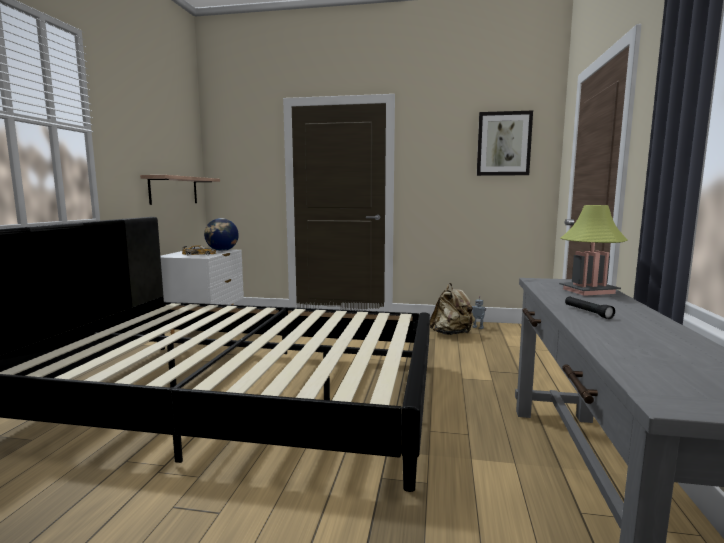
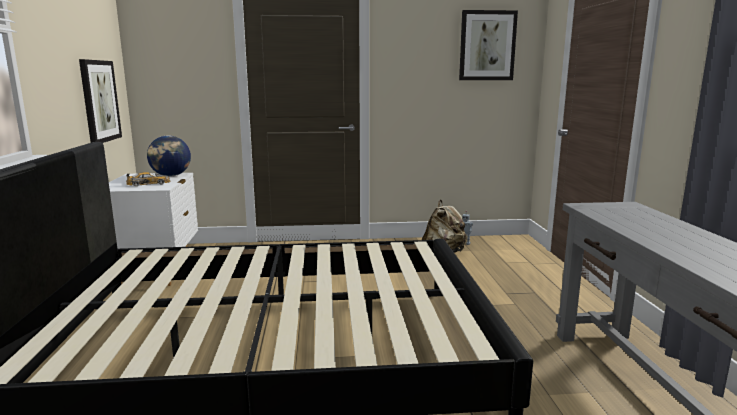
camera: 15 degrees left, 5 degrees up
(173, 190) = (99, 101): shelf -> picture
(587, 312) = (680, 247): black flashlight -> none
(588, 291) = (646, 218): table lamp -> none

